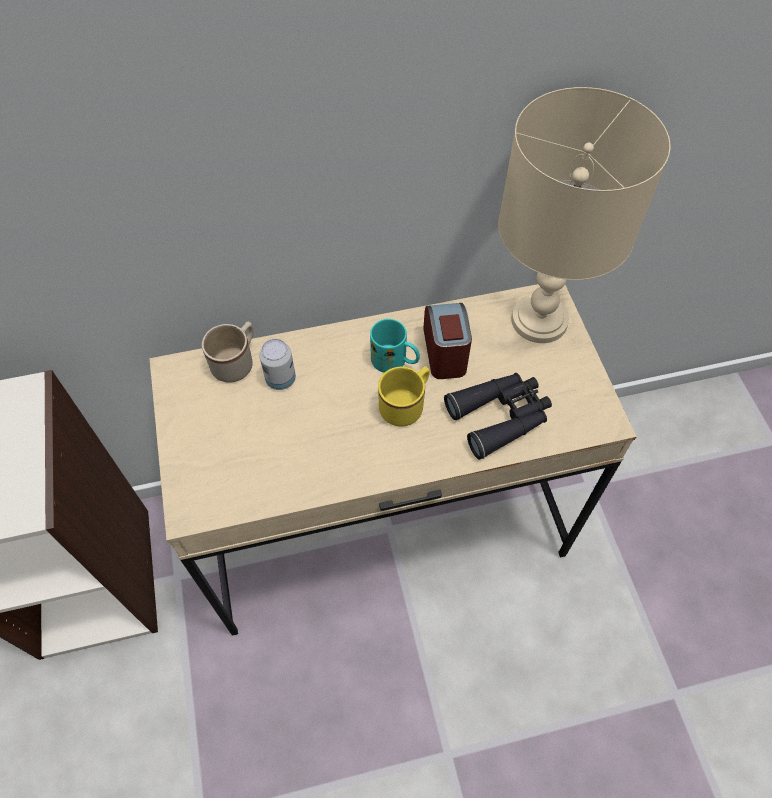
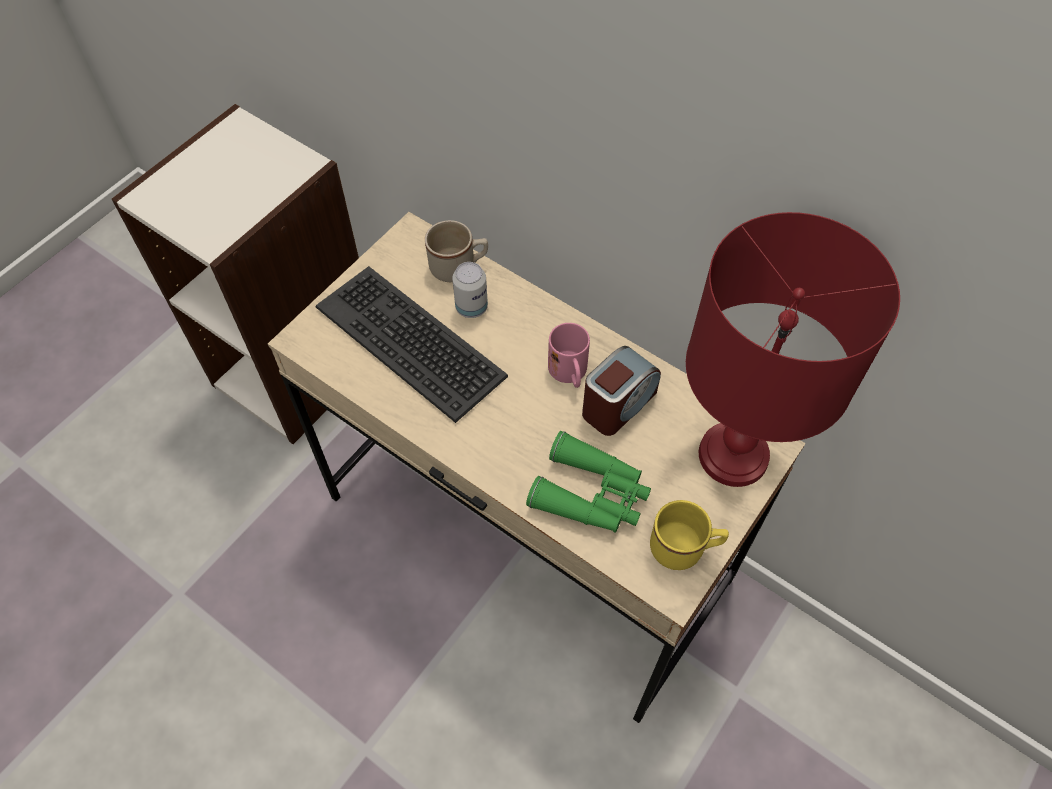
camera: 50 degrees right, 0 degrees up
(270, 437) = (411, 341): none -> keyboard
(395, 361) = (570, 373): turquoise mug -> pink mug
(406, 405) = (532, 413): yellow mug -> yellow mug (684, 548)
(500, 416) = (592, 494): black binoculars -> green binoculars
(539, 319) = (734, 454): beige table lamp -> red table lamp

